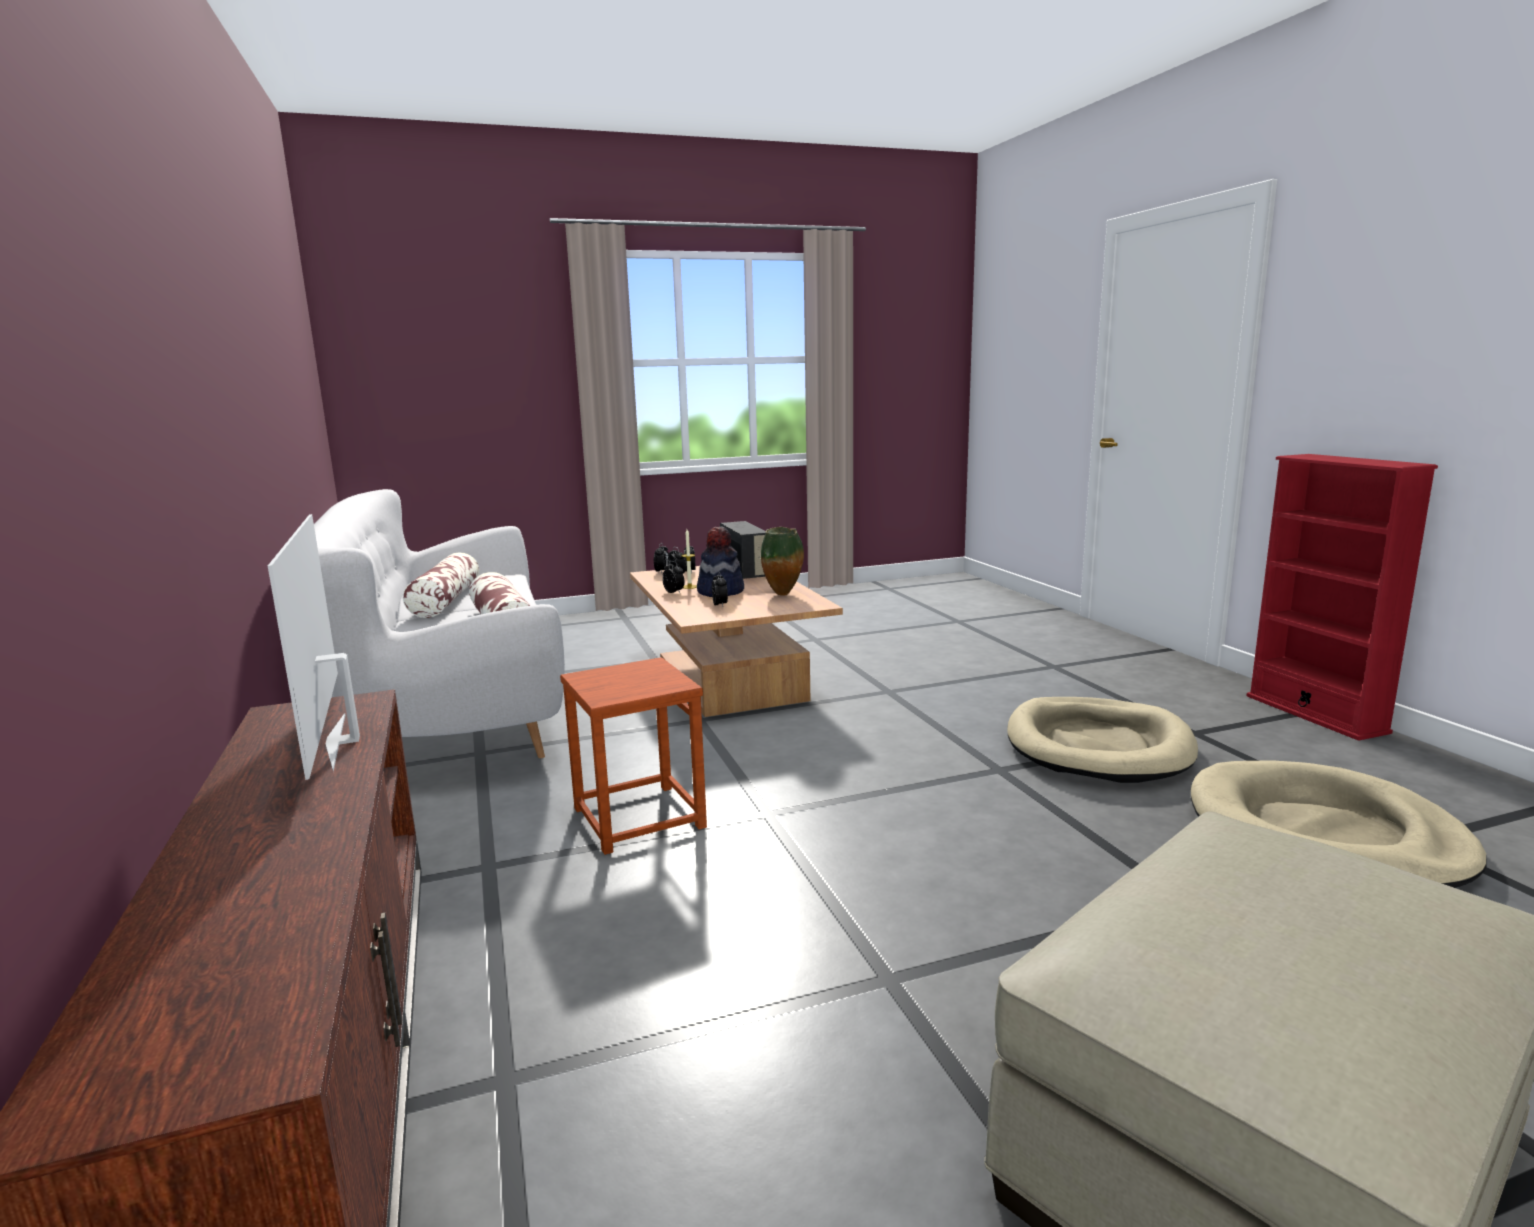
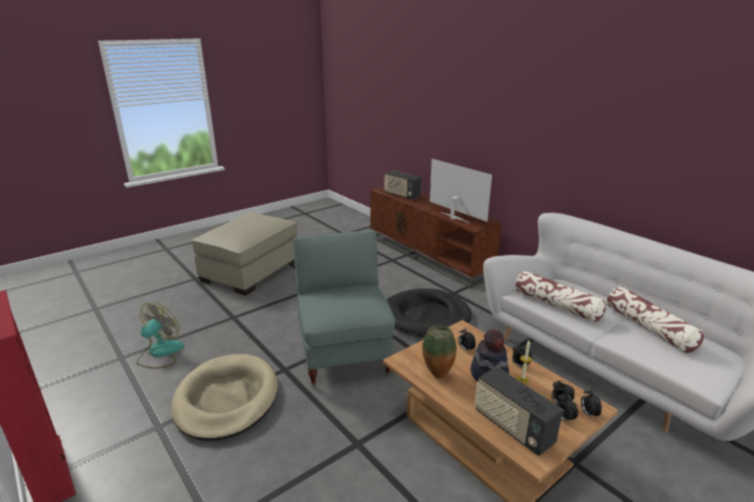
camera: 160 degrees right, 10 degrees up
(249, 941) = (402, 195): none -> radio
(637, 818) = (426, 316): brown stool -> black dog bed
(874, 776) = (344, 354): none -> grey armchair
(1324, 835) = (160, 353): beige dog bed -> fan

